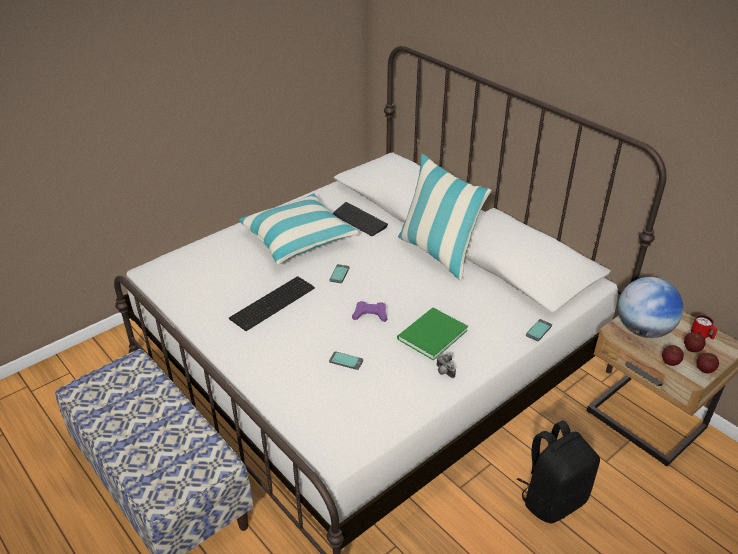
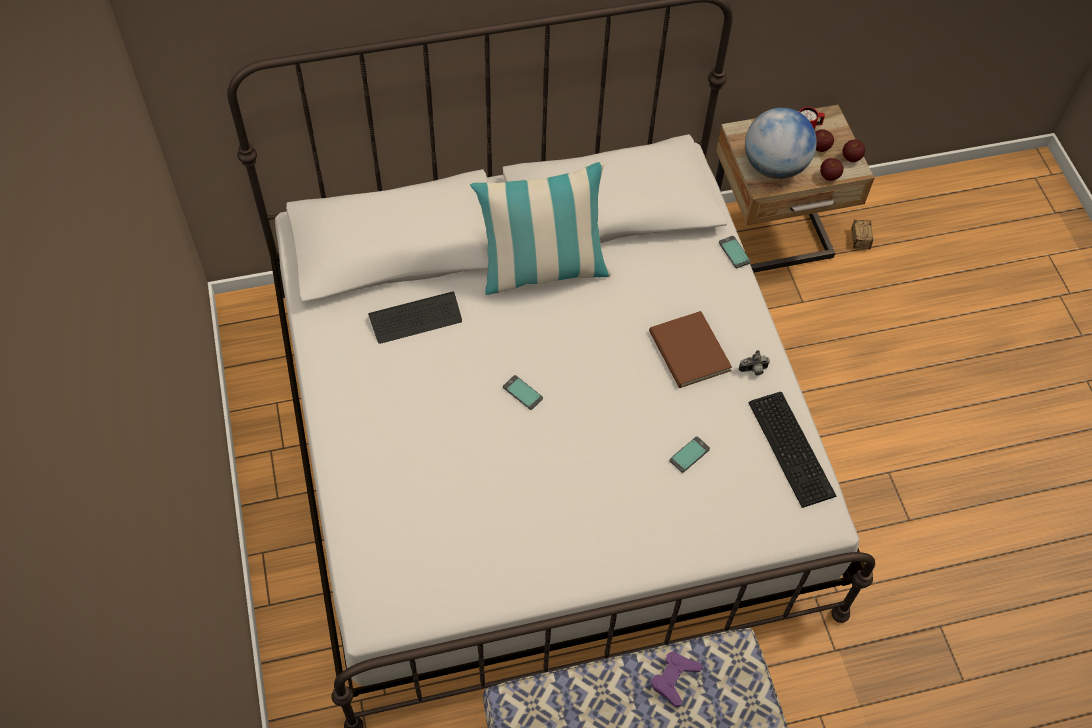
camera: 65 degrees left, 20 degrees up
(274, 303) = (540, 488): keyboard -> keyboard (792, 446)
(298, 239) = (413, 407): pillow -> none
(370, 314) = (621, 395): purple game controller -> purple game controller (674, 679)
(430, 335) = (688, 353): green book -> brown book
(553, 499) = (824, 373): black backpack -> none
(693, 485) = (862, 253): none -> storage box

